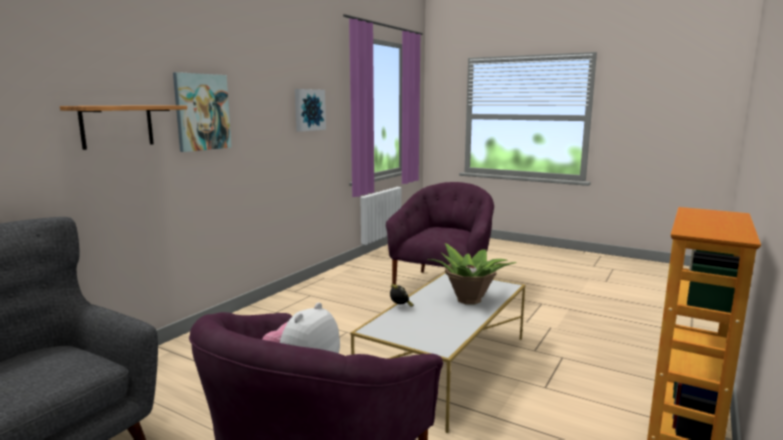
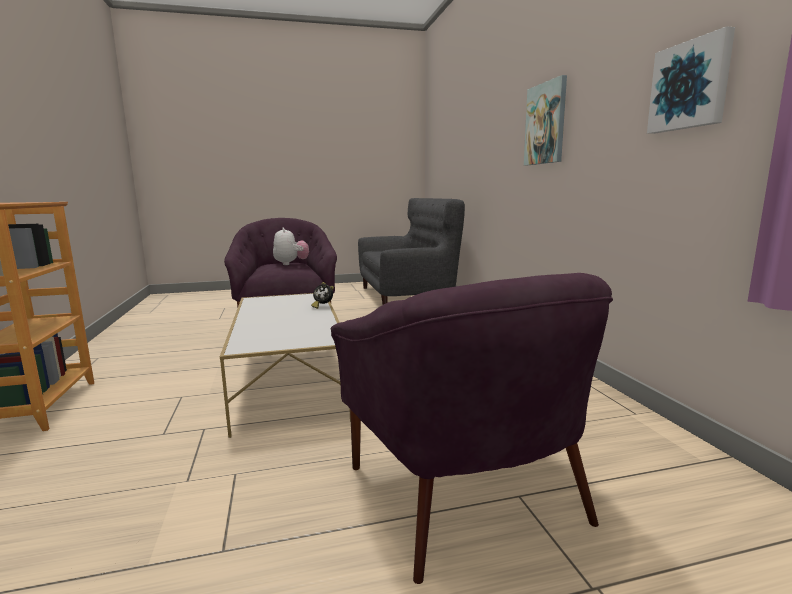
camera: 135 degrees right, 0 degrees up
(117, 126) = (502, 144): shelf -> none
(469, 299) = (272, 325): potted plant -> none

